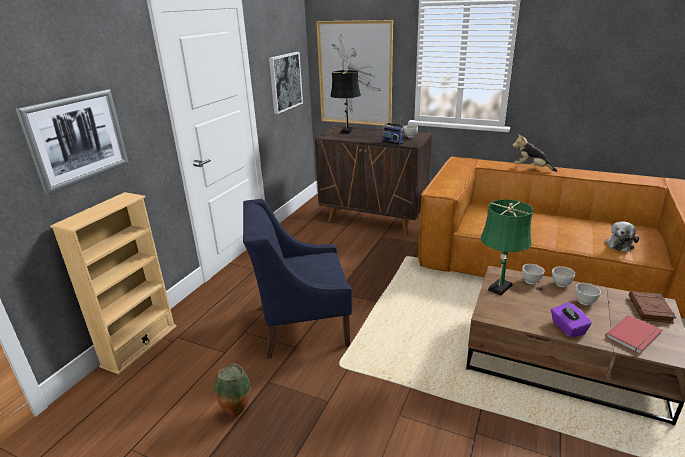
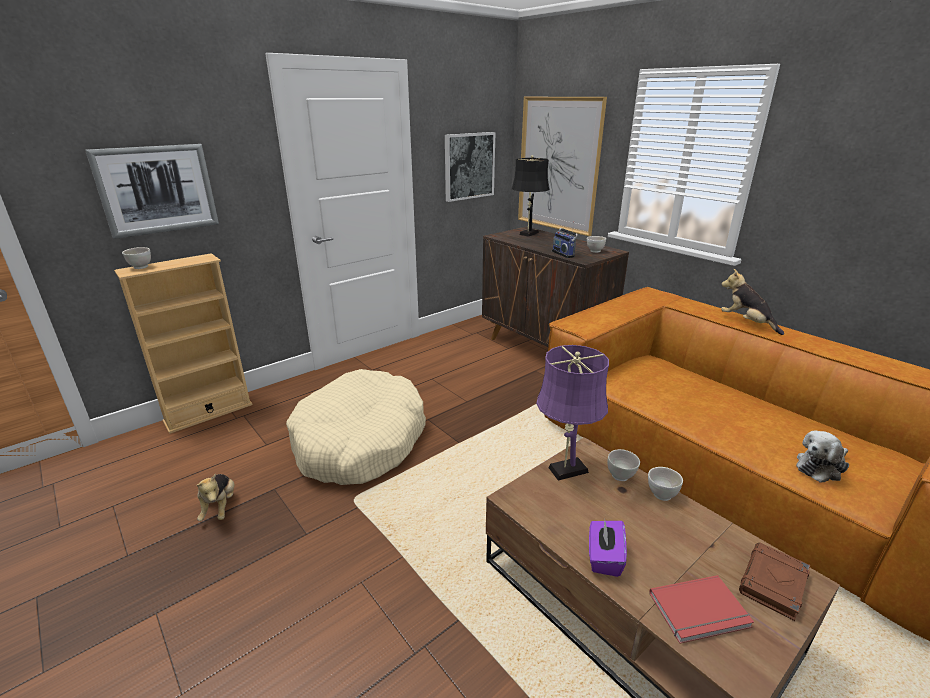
camera: 25 degrees right, 0 degrees up
(236, 411) = (220, 507): vase -> plush toy
(302, 324) = (360, 441): blue armchair -> beige dog bed
(498, 288) = (564, 471): green table lamp -> purple table lamp
(585, 302) = (672, 532): white bowl -> white bowl (141, 267)

